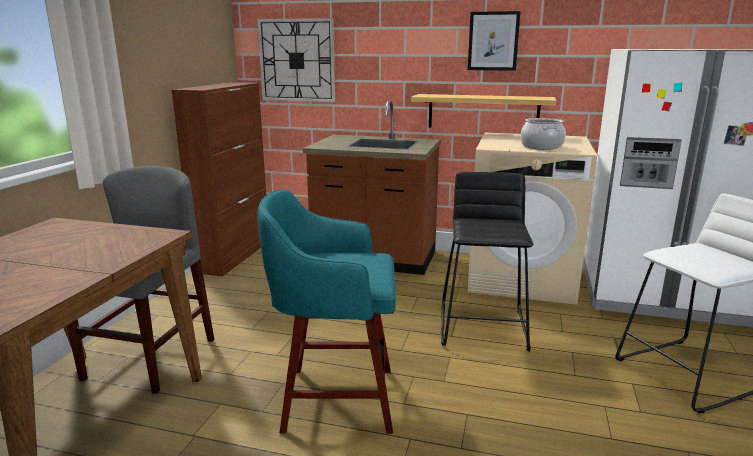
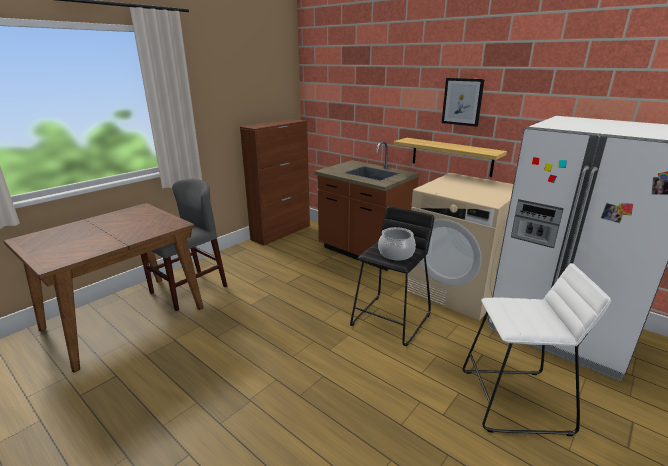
camera: 25 degrees right, 5 degrees up
(297, 60) = (333, 106): wall clock -> none
(334, 398) = (258, 341): turquoise stool -> none
(541, 146) = (467, 193): cooking pot -> cooking pot (395, 253)

